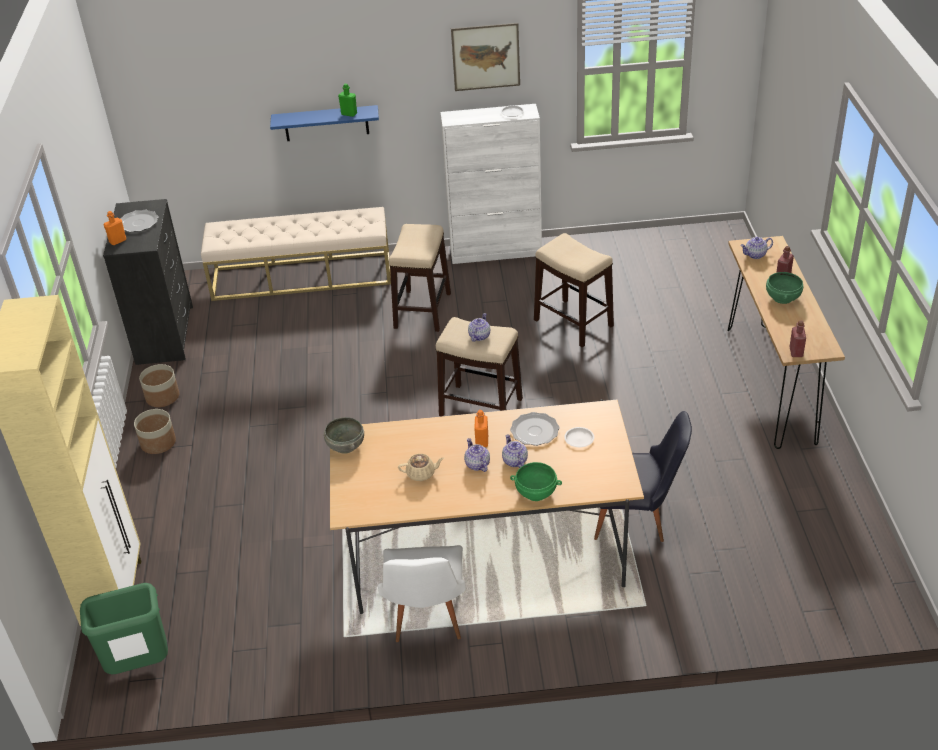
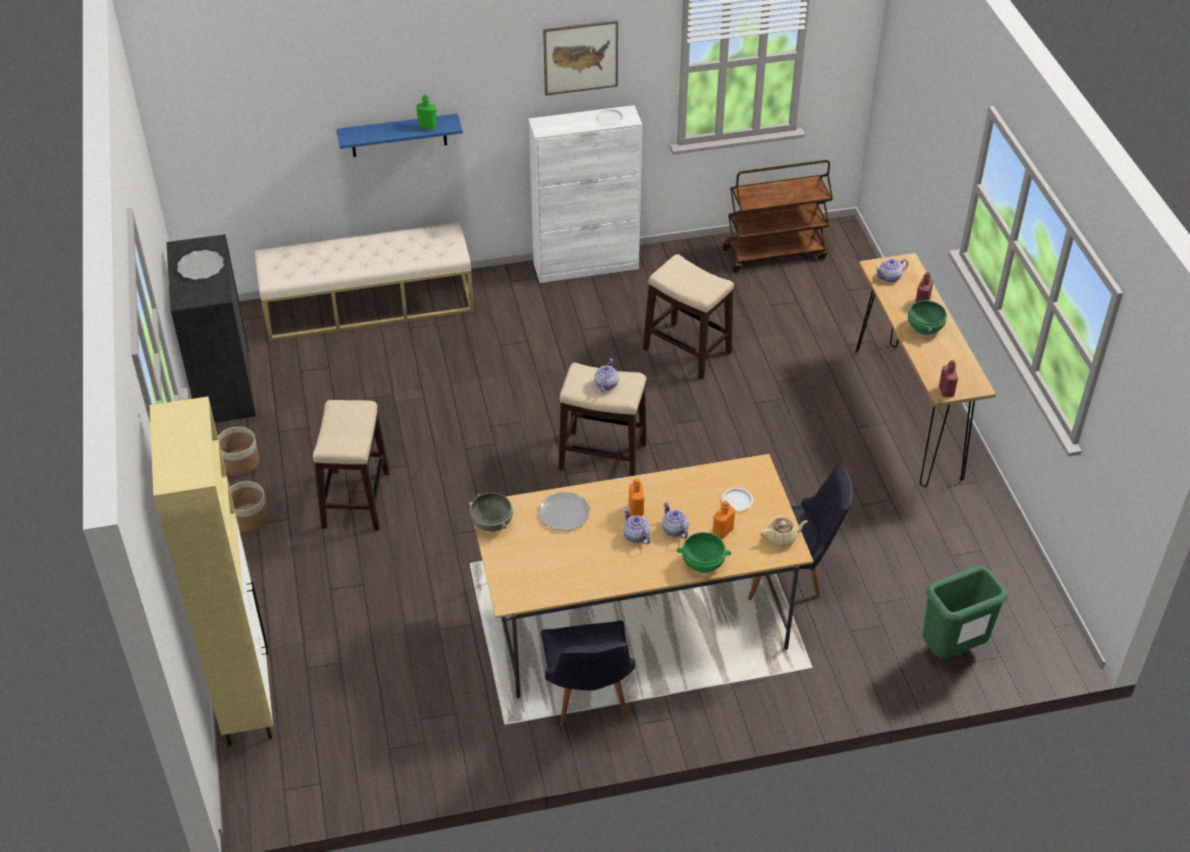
camera: 10 degrees left, 5 degrees up
(118, 241) = (183, 291): orange bottle -> orange bottle (722, 531)
(139, 667) = (291, 774): green trash can -> green trash can (952, 650)
(421, 474) = (579, 550): beige teapot -> beige teapot (782, 538)
(422, 310) = (516, 342): stool -> stool (356, 499)
(427, 619) = (588, 699): white chair -> black chair
(534, 431) = (689, 494): plate -> plate (564, 513)
(665, 247) = (774, 253): none -> brown cart

